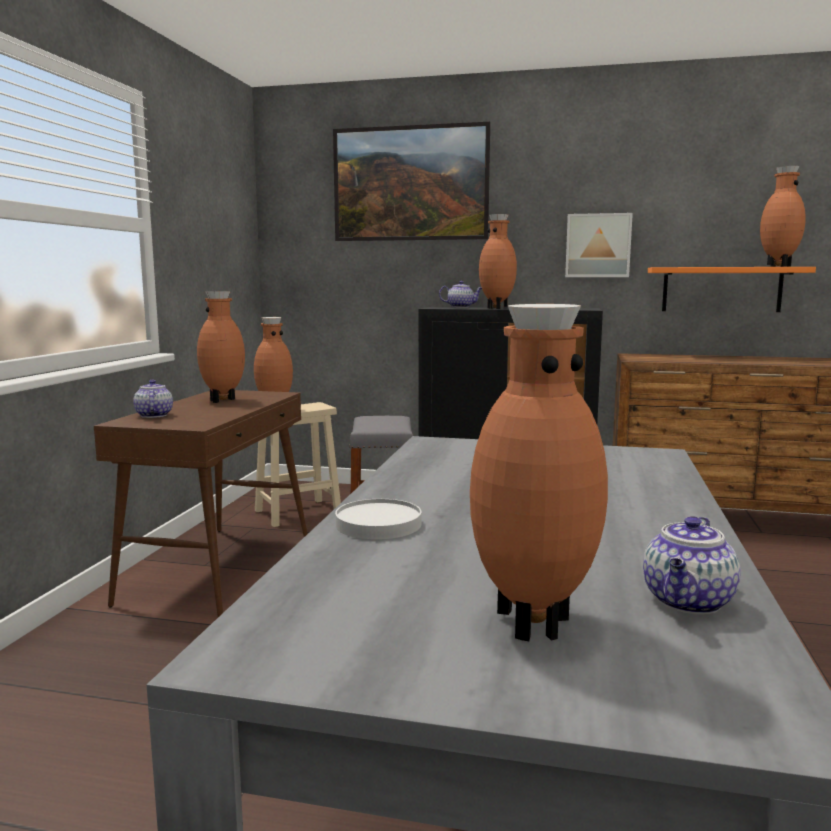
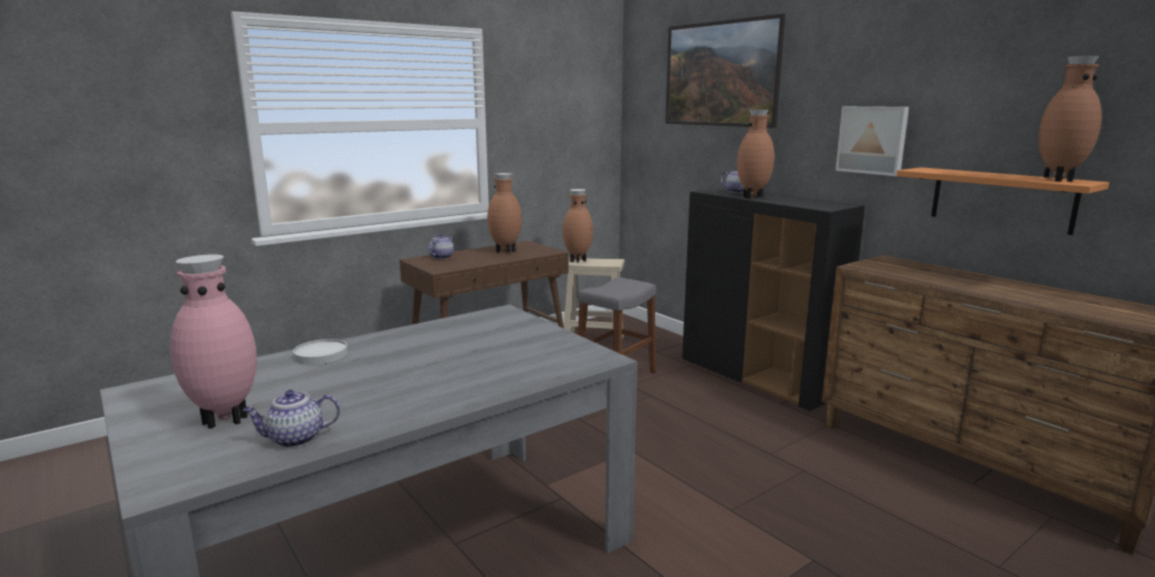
camera: 40 degrees right, 5 degrees up
(530, 622) = (225, 419): brown vase -> pink vase

